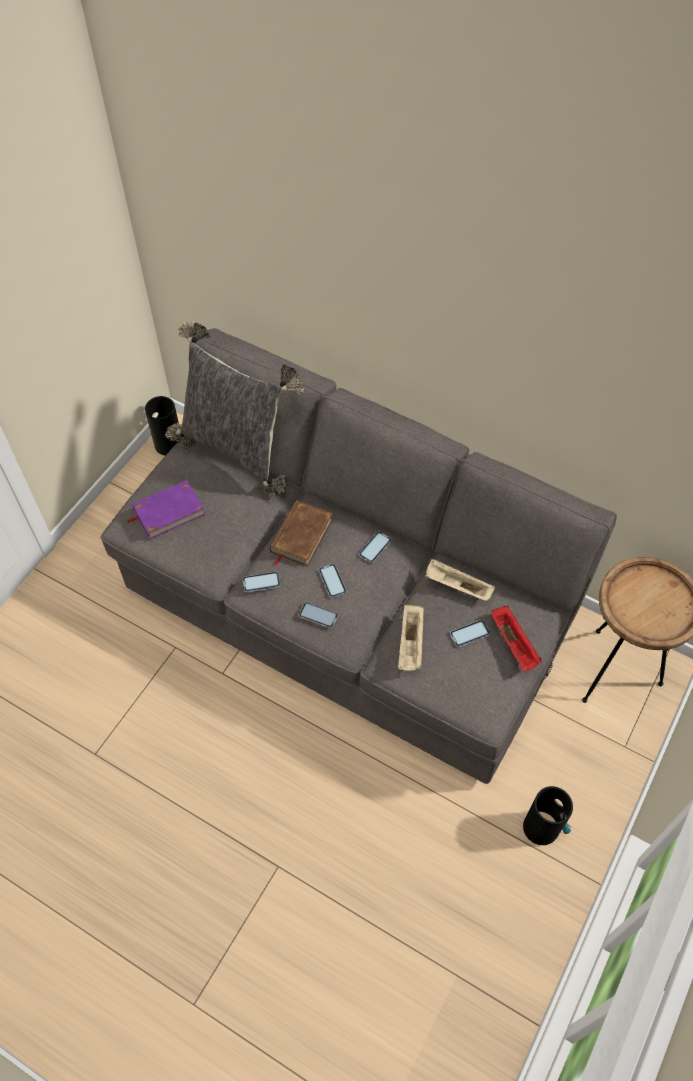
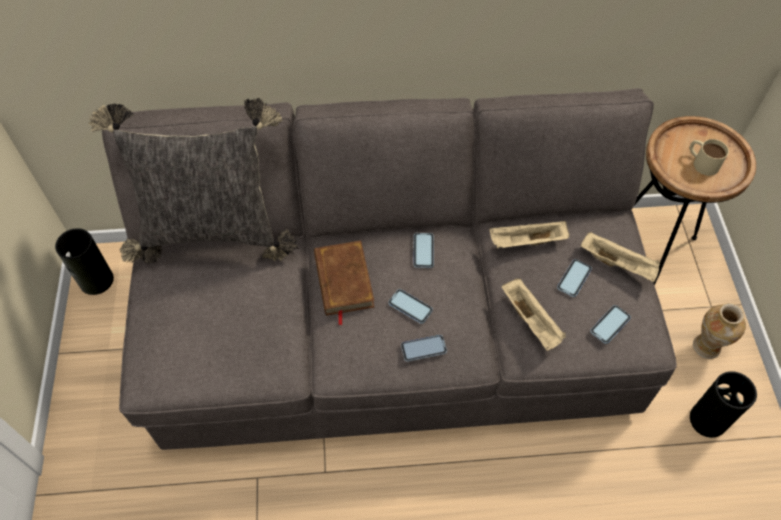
camera: 35 degrees left, 0 degrees up
(168, 511) = (184, 337): purple book -> none
(261, 582) = (341, 351): phone -> phone (610, 325)
(514, 644) = (618, 264): red tray -> beige tray
(590, 774) = (706, 347): none -> vase
(648, 606) = (701, 162): none -> beige mug

